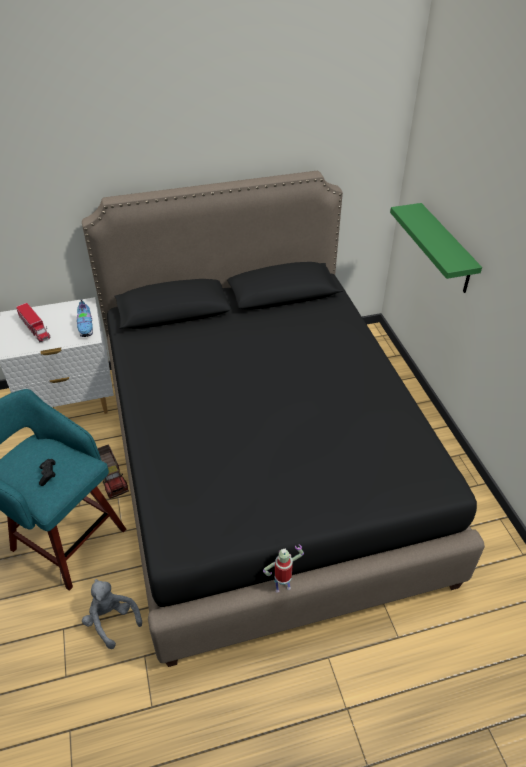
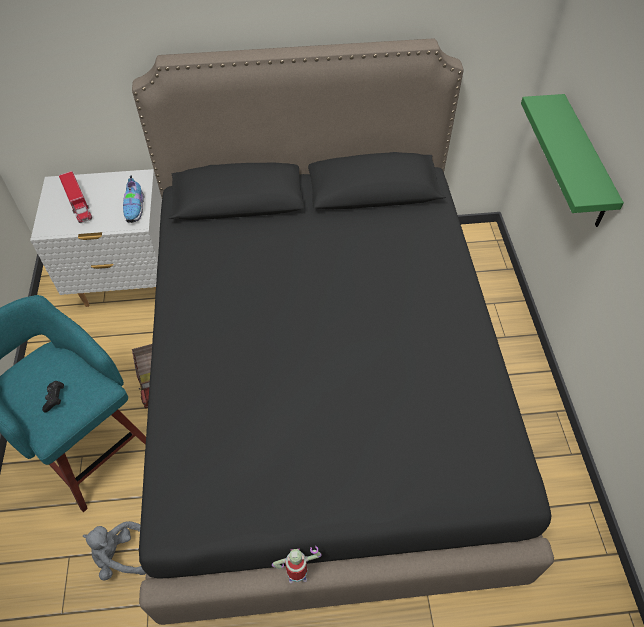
camera: 10 degrees right, 10 degrees up
(111, 620) = (121, 555): grey plush toy -> grey plush toy turned 60 degrees counterclockwise

